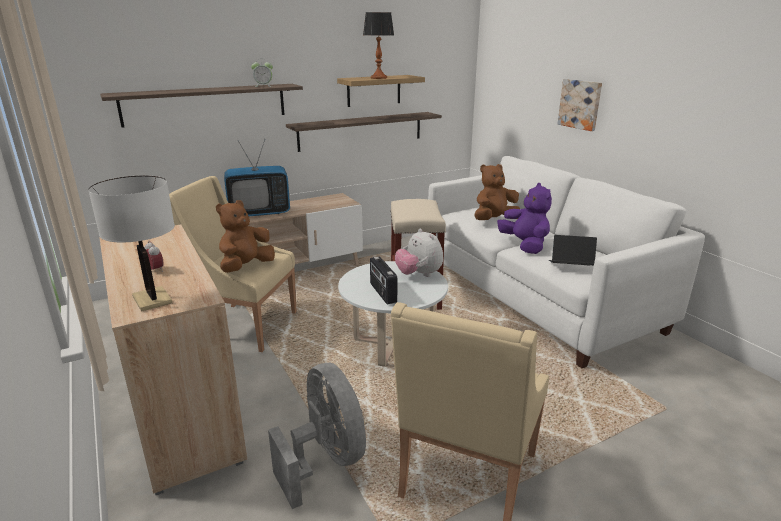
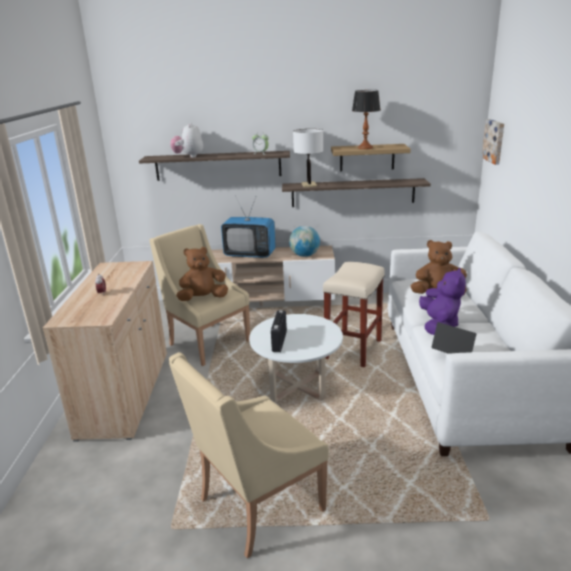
camera: 30 degrees right, 0 degrees up
(152, 300) = (78, 314): white table lamp -> white table lamp (309, 185)
(325, 205) = (305, 255): none -> globe
(326, 460) = (179, 456): grey fan -> none
(419, 275) = (323, 332): plush toy -> plush toy (189, 156)
(580, 104) = (545, 190): picture -> picture (494, 141)

